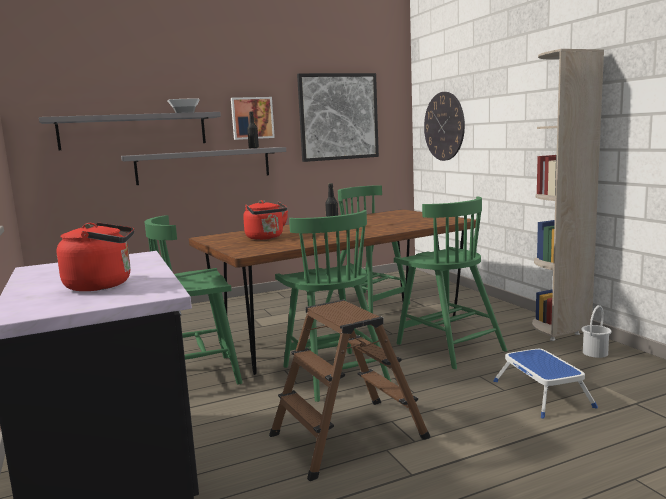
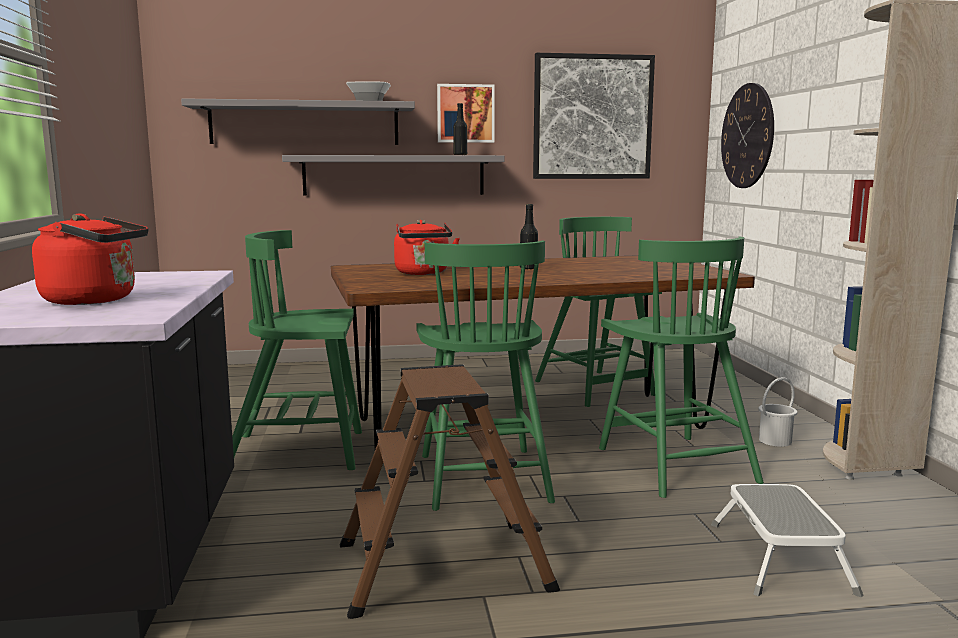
camera: 15 degrees right, 0 degrees up
(541, 394) = (779, 557): blue step ladder -> grey step ladder
(595, 353) = (912, 509): white bucket -> white bucket (775, 441)

